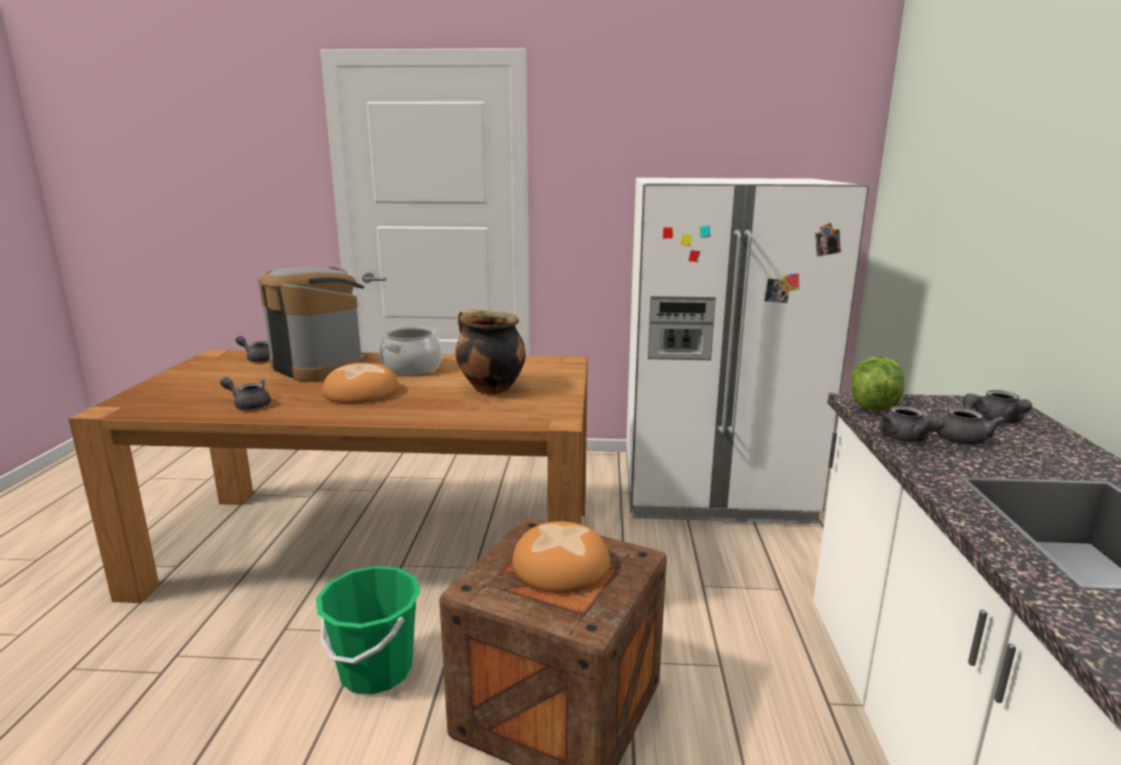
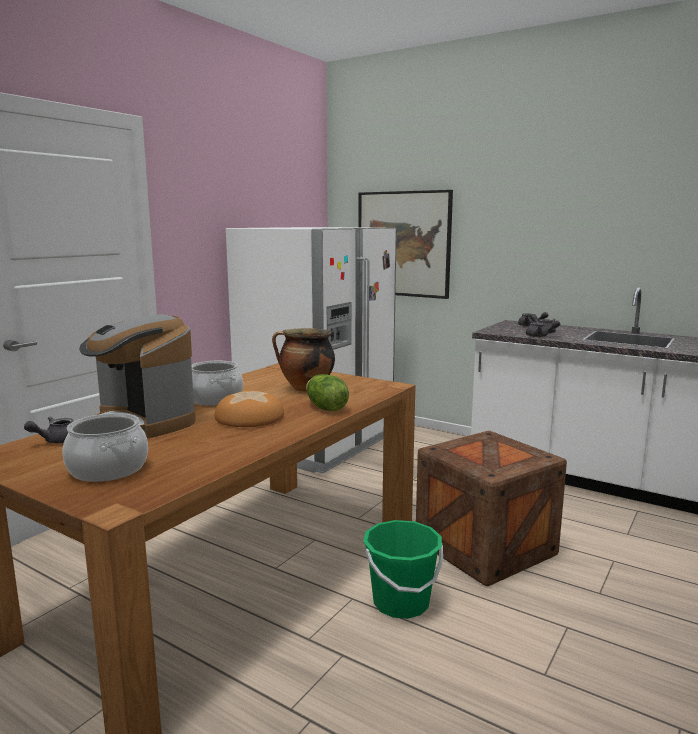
camera: 60 degrees left, 5 degrees down
(196, 386) = (107, 469): none -> cooking pot
(249, 404) = (215, 452): grey teapot -> none
(320, 366) = (144, 422): coffee machine -> coffee machine turned 120 degrees counterclockwise
(561, 566) = (486, 451): bread -> none
(872, 405) = (496, 331): lettuce -> lettuce (325, 408)
(935, 216) = (403, 244): none -> picture

